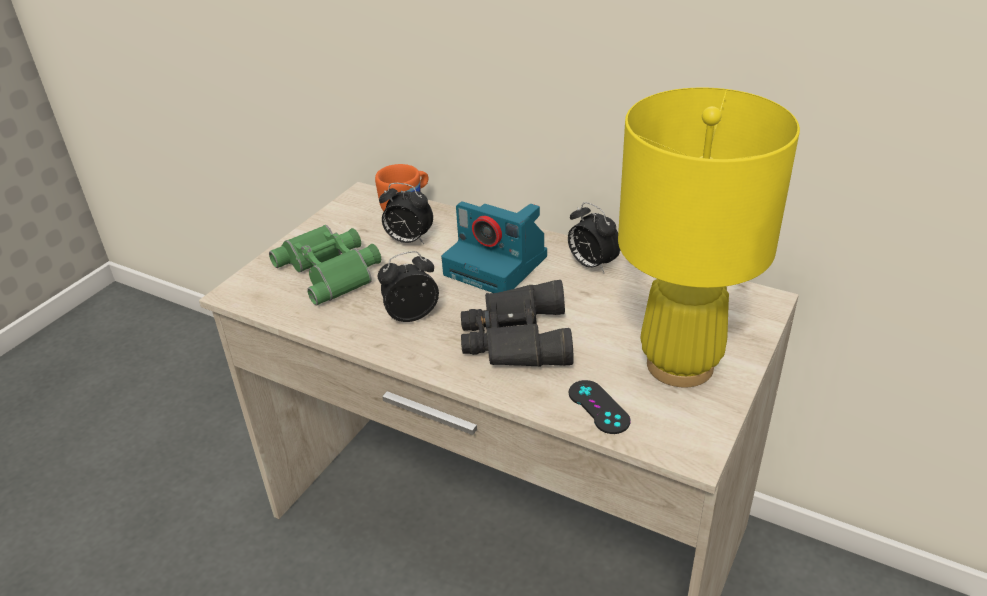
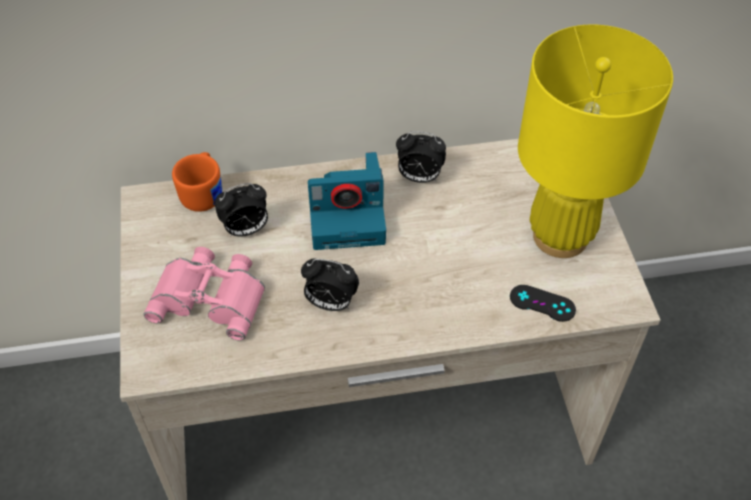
camera: 40 degrees left, 15 degrees up
(332, 270) = (211, 296): green binoculars -> pink binoculars
(411, 315) = (330, 303): alarm clock -> alarm clock turned 105 degrees counterclockwise
(514, 338) = (430, 279): black binoculars -> none

